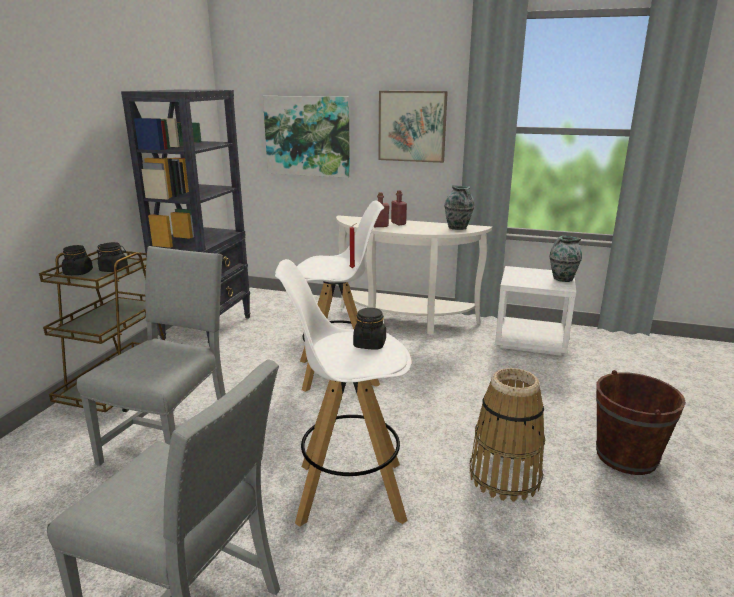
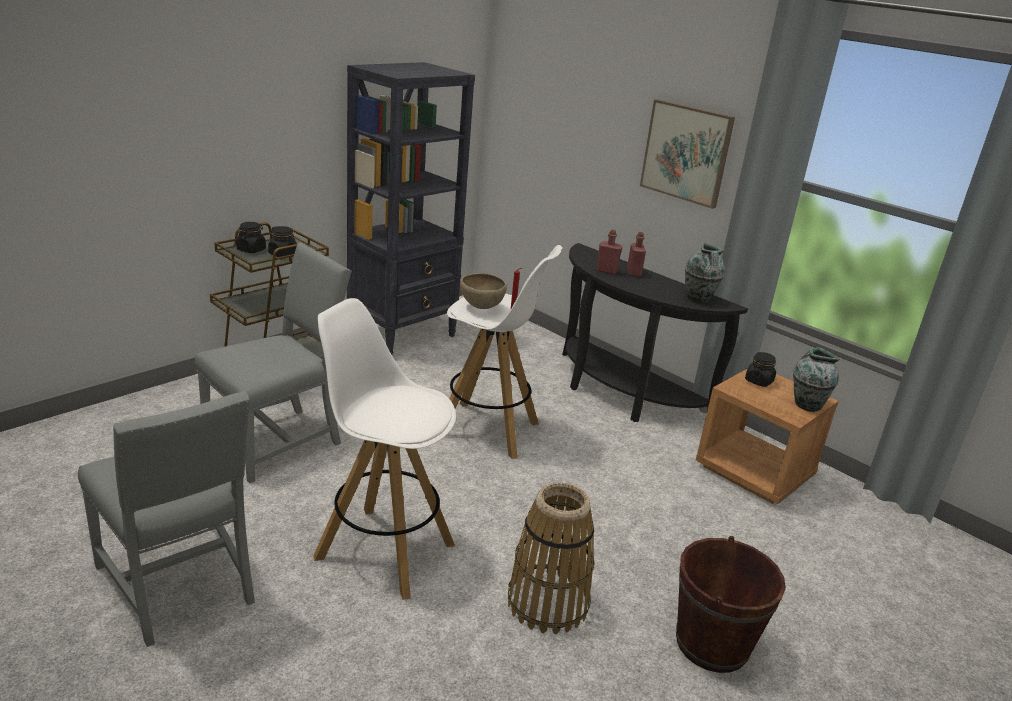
camera: 25 degrees right, 5 degrees up
(307, 136) = (571, 137): picture -> none
(323, 267) = (481, 308): none -> brown bowl
(369, 344) = (414, 407): black jar -> black jar (759, 381)
(404, 321) = (619, 395): white console table -> black console table
(531, 340) = (755, 472): white nightstand -> brown nightstand

